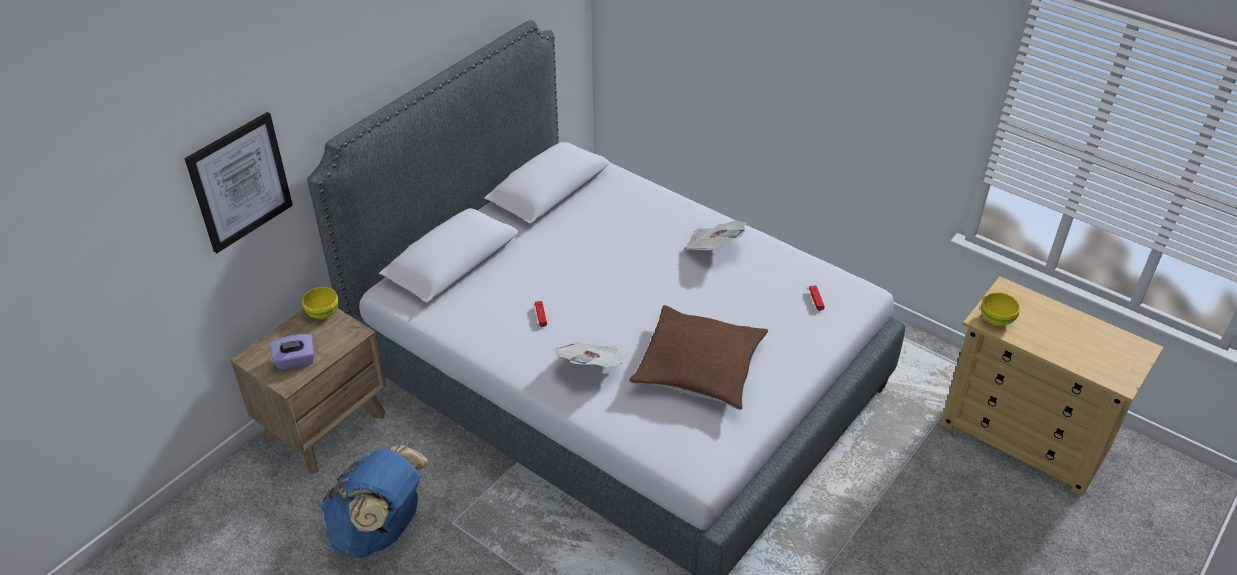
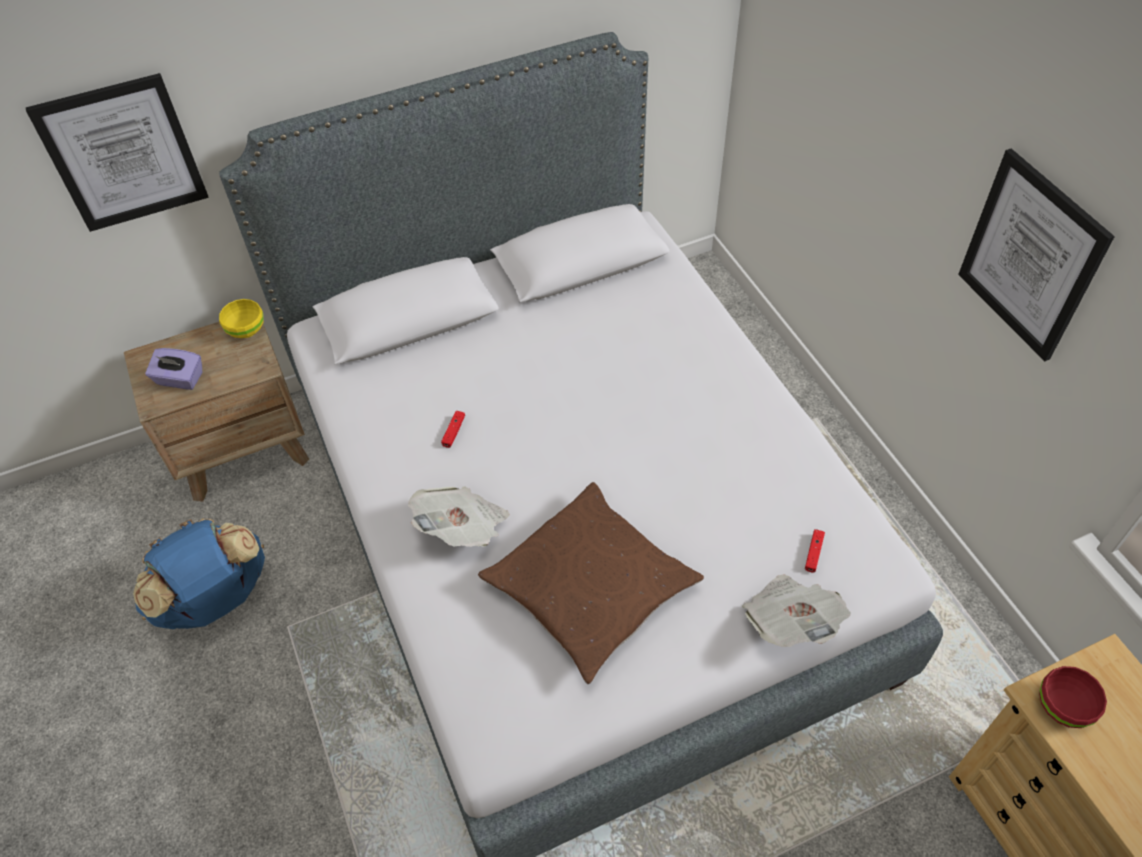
camera: 30 degrees right, 10 degrees up
(713, 248) = (726, 418): newspaper -> newspaper (790, 621)
(867, 77) = (1031, 256): none -> picture
(997, 319) = (1064, 707): yellow bowl -> red bowl

